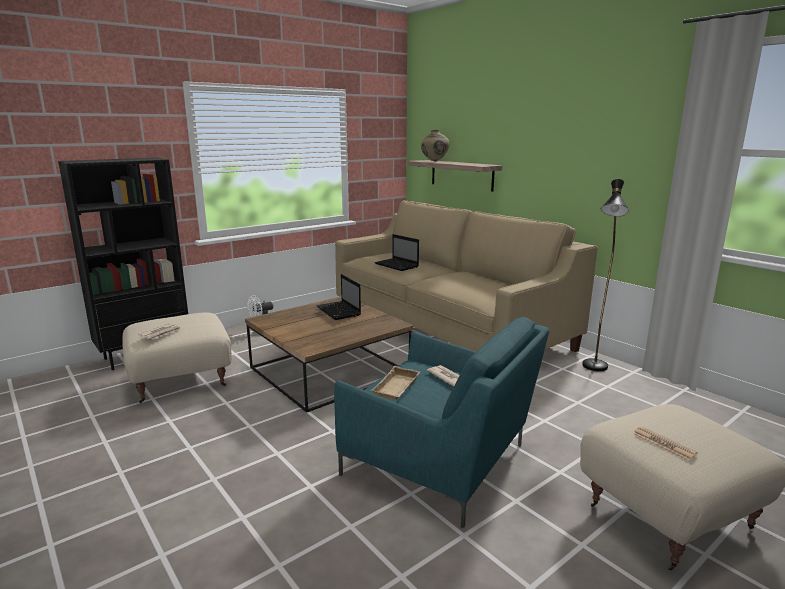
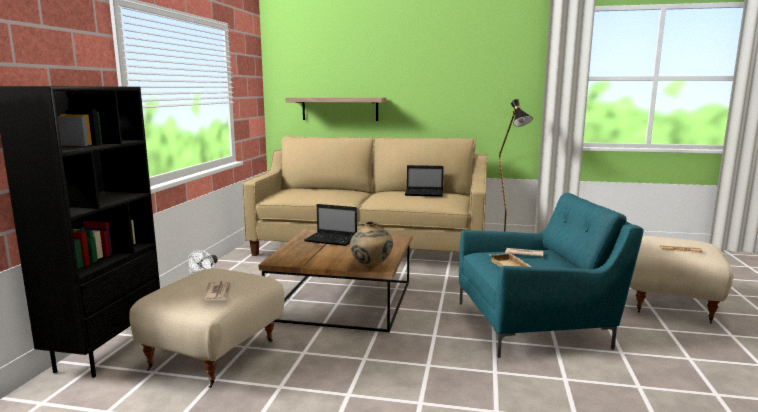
camera: 40 degrees left, 5 degrees down
(397, 265) = (327, 195): laptop -> laptop (425, 194)
(434, 161) = (313, 97): beige vase -> beige vase (371, 267)

